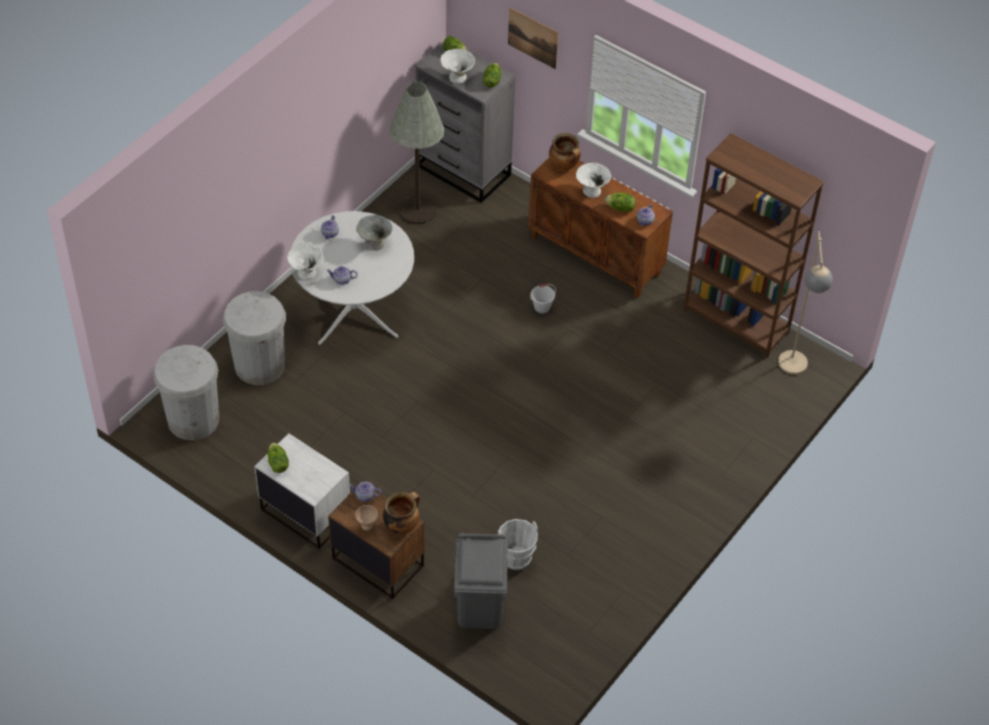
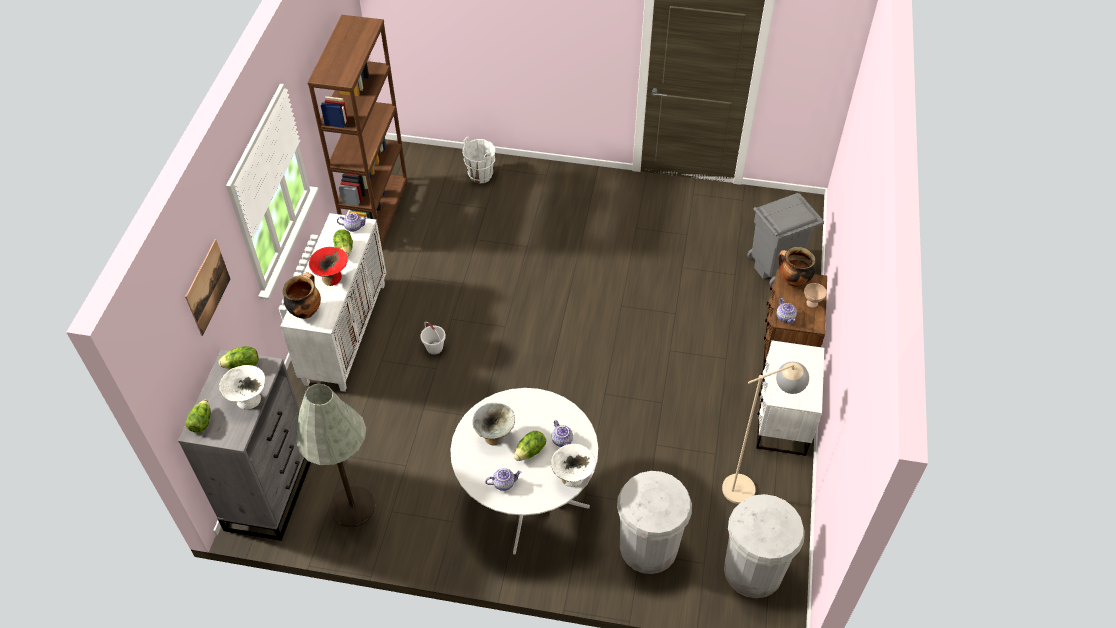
camera: 115 degrees left, 0 degrees up
(277, 464) = (805, 396): lettuce -> lettuce (530, 451)
(516, 559) = (714, 262): white bucket -> white bucket (481, 175)
(591, 191) = (332, 278): white bowl -> red bowl
(596, 255) = (345, 332): brown cabinet -> white cabinet
(793, 371) = (414, 165): beige floor lamp -> beige floor lamp (748, 484)

